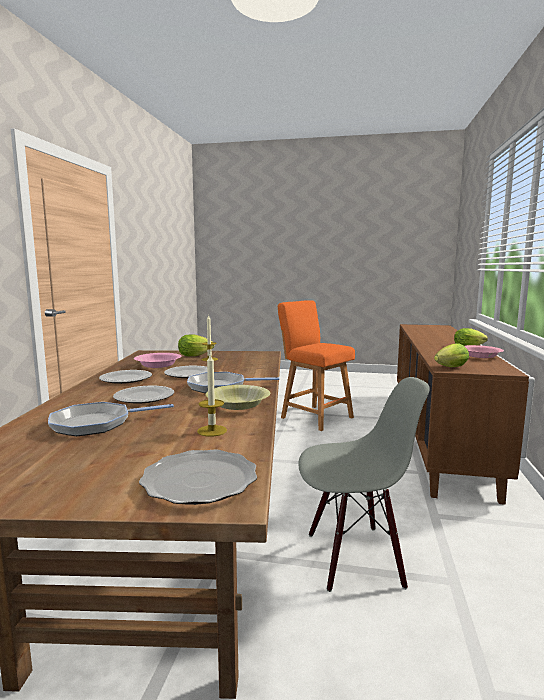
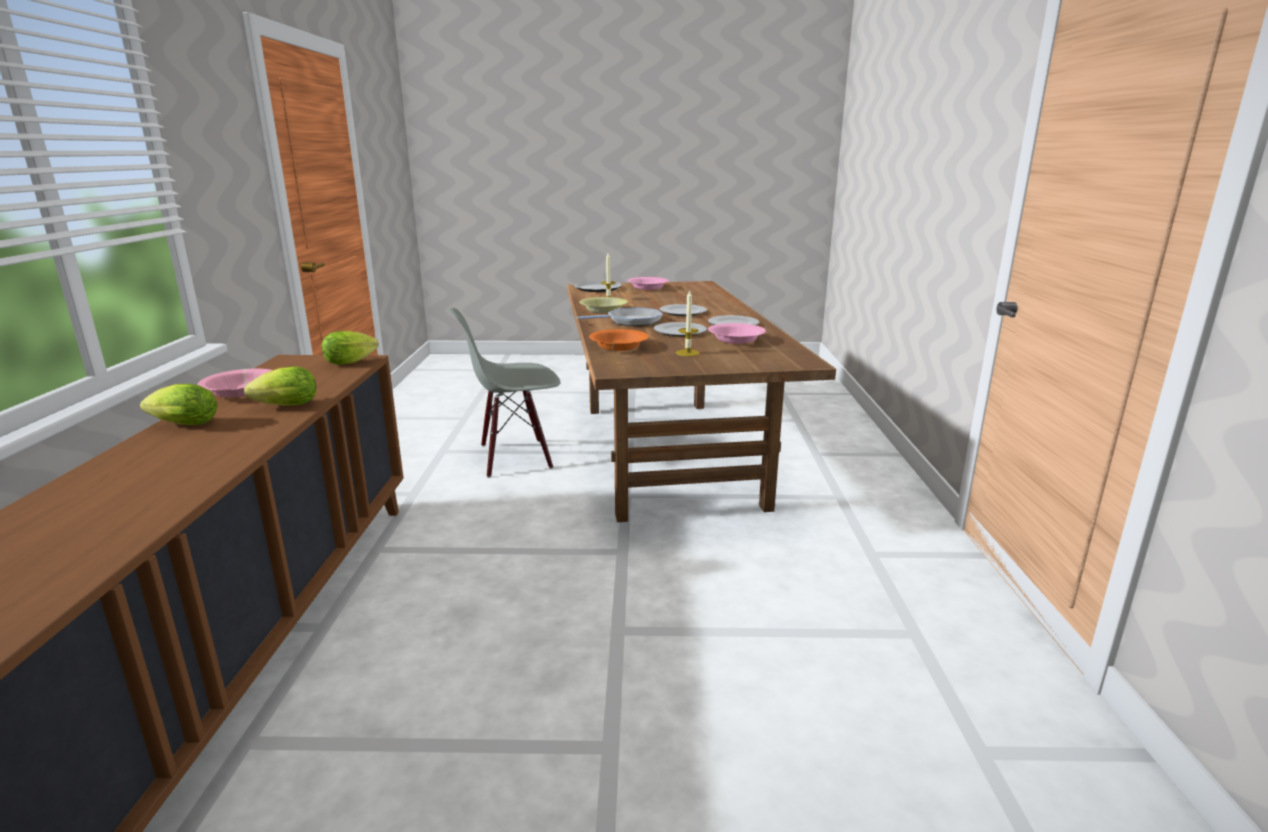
camera: 170 degrees right, 10 degrees up
(89, 473) = (647, 288): none -> pink bowl
(96, 424) = (682, 299): frying pan -> none
(196, 356) = (716, 359): lettuce -> lettuce (283, 406)
(254, 364) = (618, 347): none -> orange bowl
(314, 417) = (528, 722): orange stool -> none

